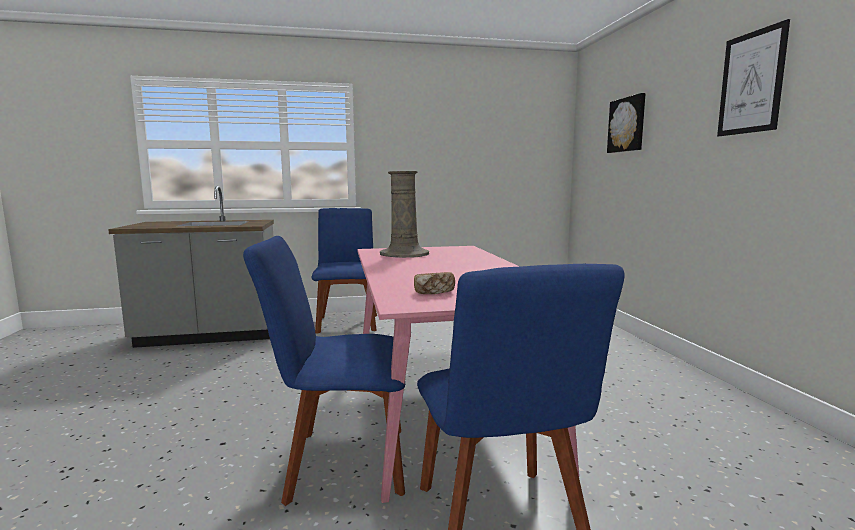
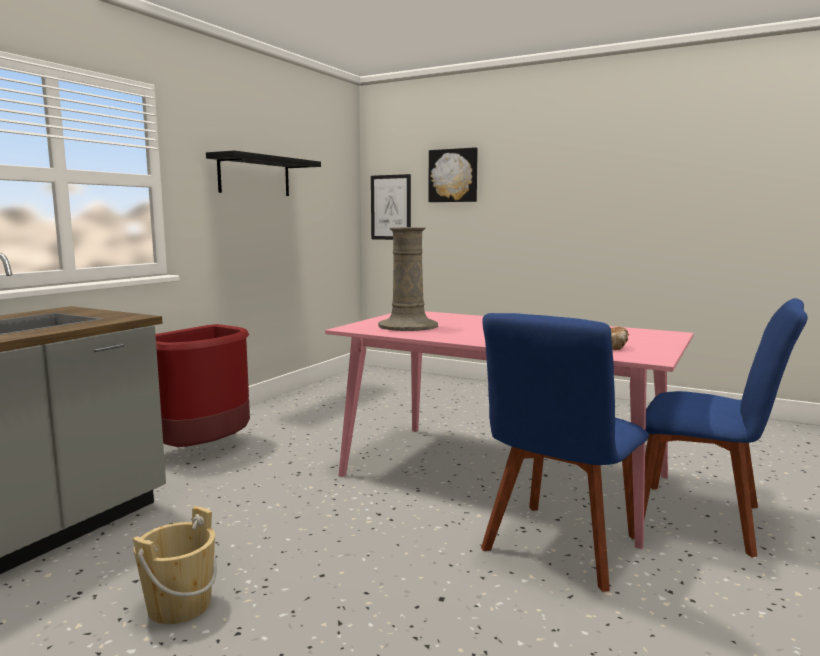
camera: 50 degrees left, 0 degrees up
(169, 383) = (179, 605): none -> beige bucket
(347, 323) = (204, 449): blue chair -> red trash can
(440, 139) = (254, 176): none -> black shelf
(751, 83) = (598, 157): picture -> picture (390, 207)

